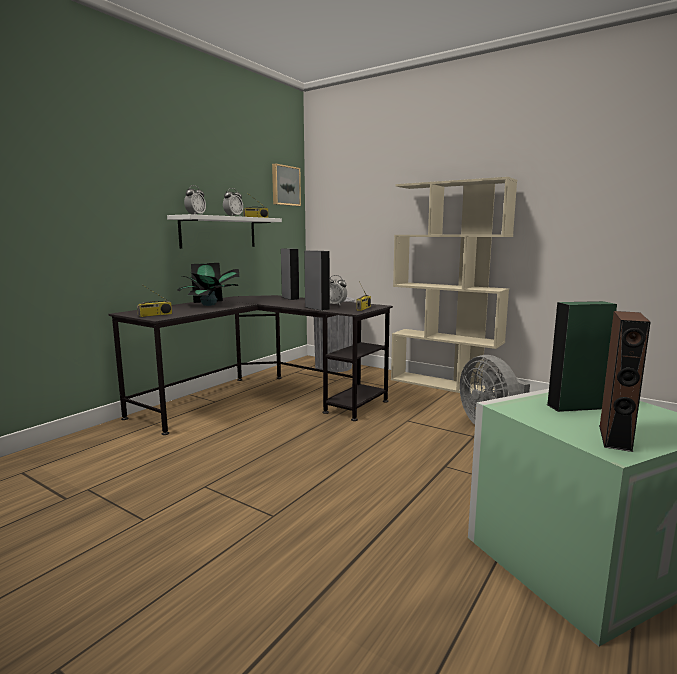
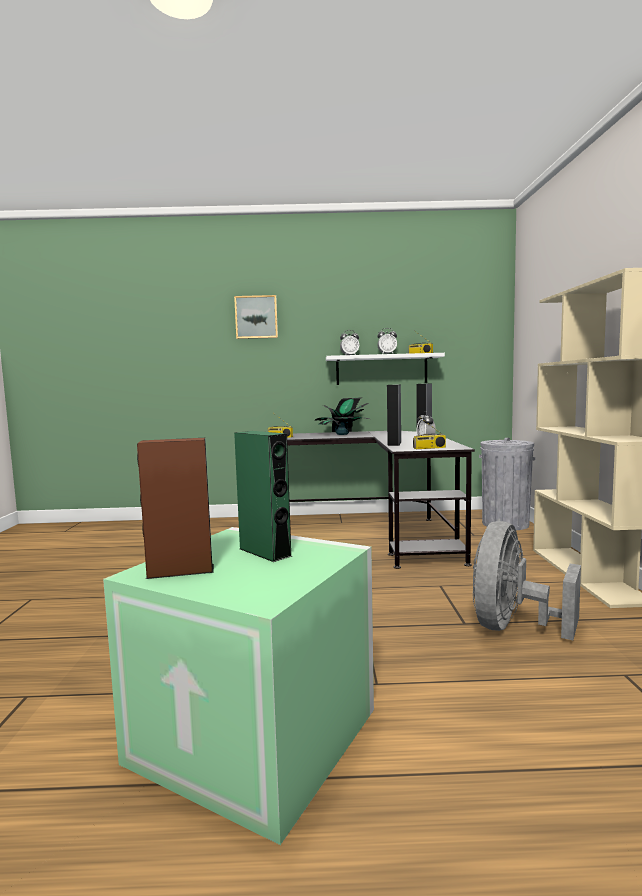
camera: 55 degrees right, 5 degrees down
(285, 185) = (478, 316): picture -> picture (256, 317)

